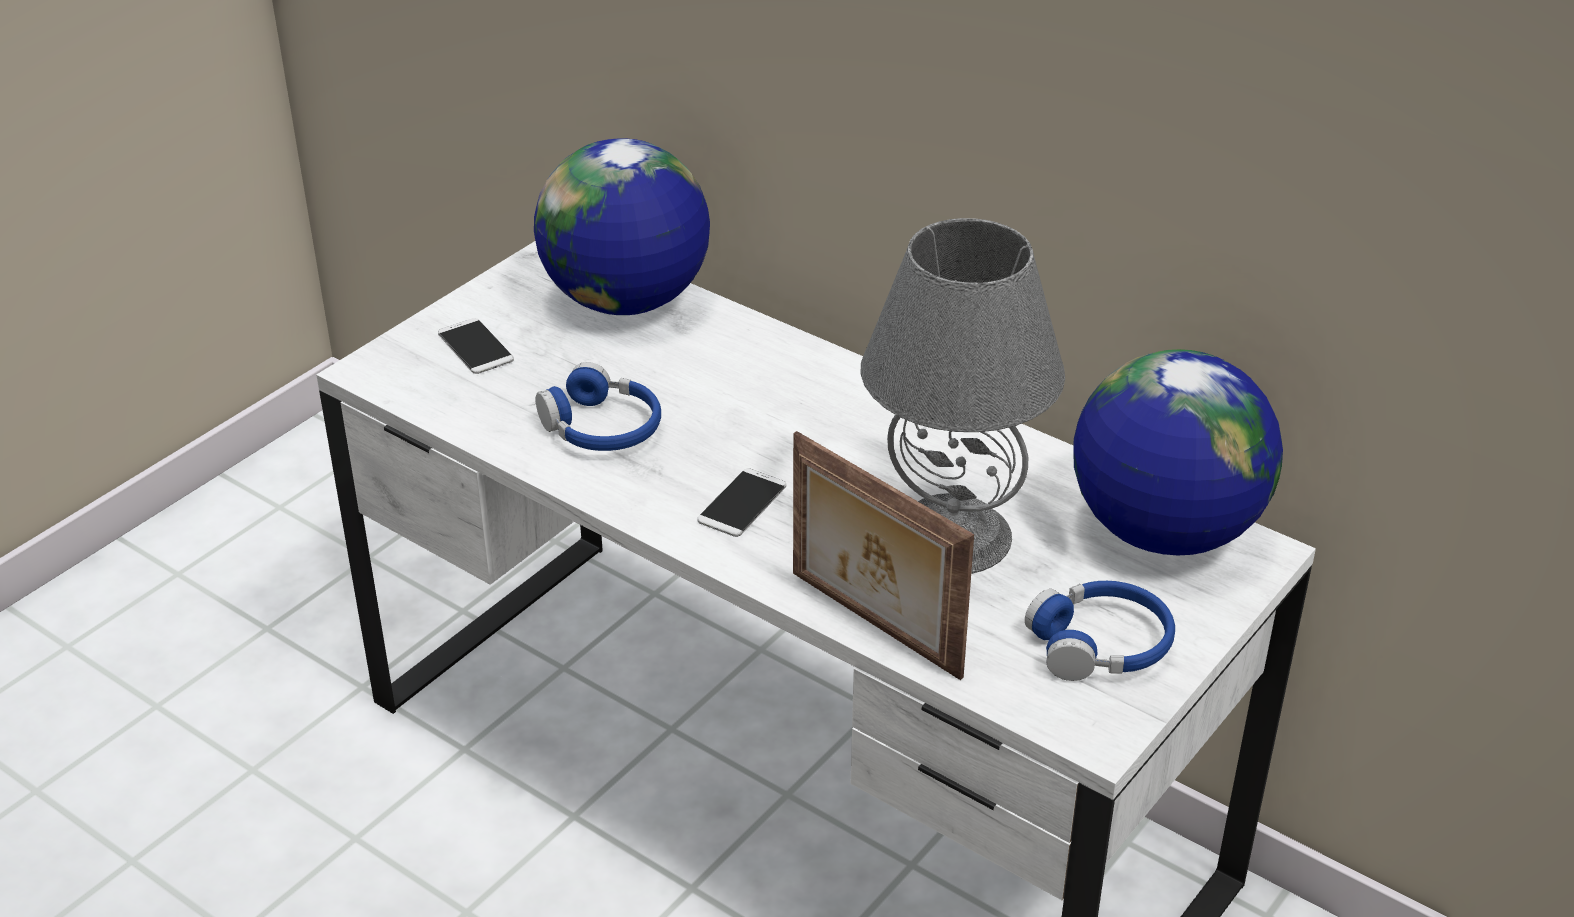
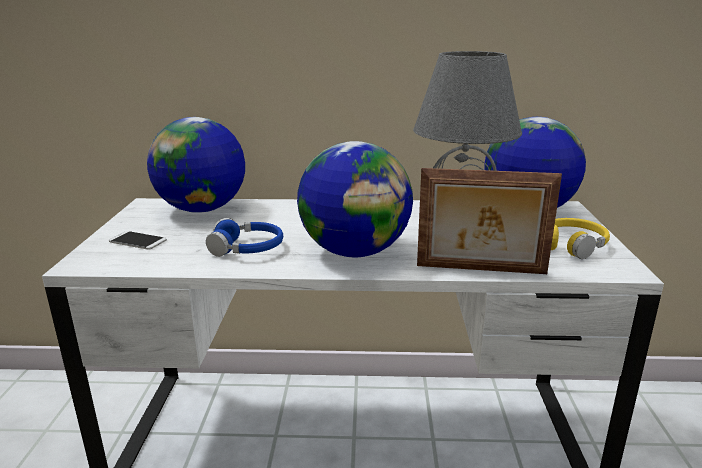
camera: 35 degrees left, 15 degrees down
(742, 504) = (355, 252): phone -> globe
(1101, 645) = (572, 245): blue headphones -> yellow headphones

